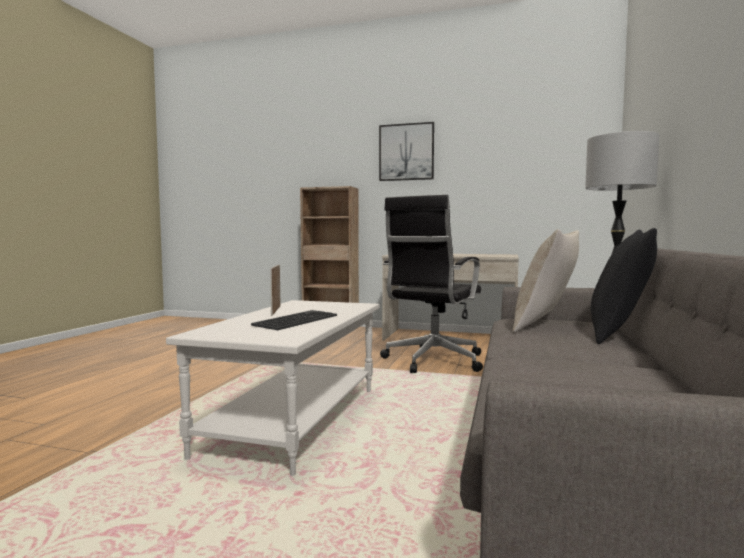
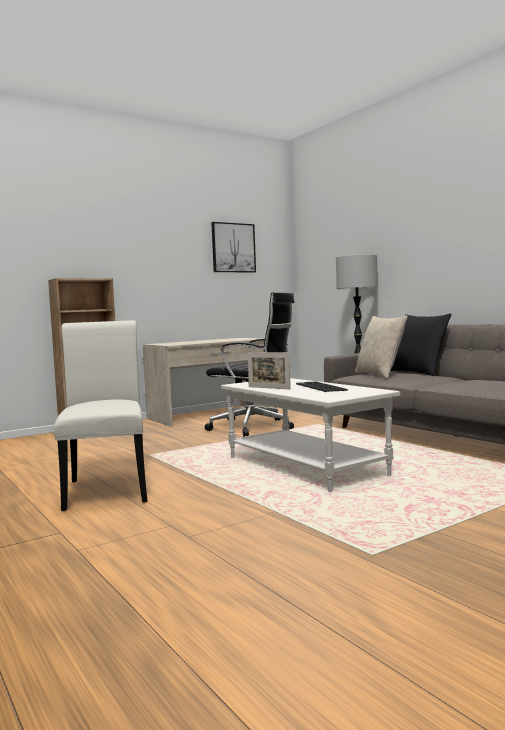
camera: 50 degrees left, 0 degrees up
(155, 377) = (107, 488): none -> white chair
(406, 152) = (144, 246): picture -> picture (233, 248)
(432, 361) = (254, 427): black office chair -> black office chair turned 45 degrees counterclockwise

